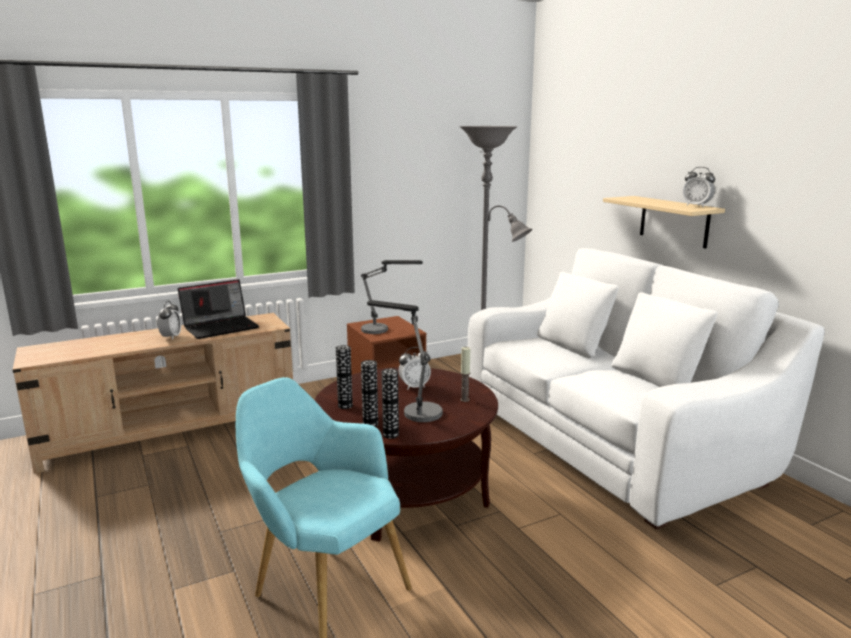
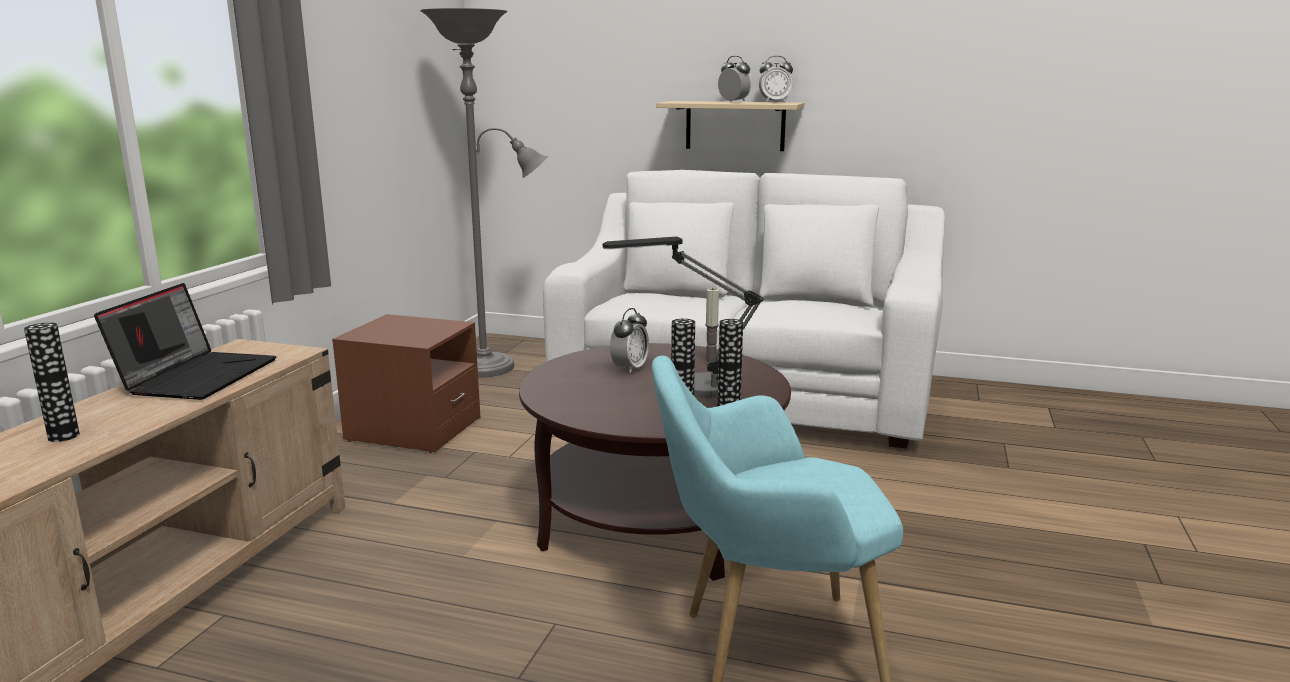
camera: 45 degrees left, 0 degrees up
(171, 337) = (133, 412): alarm clock -> alarm clock (734, 102)
(345, 406) = (605, 410): vase -> vase (64, 436)
(382, 330) = (409, 333): table lamp -> none

